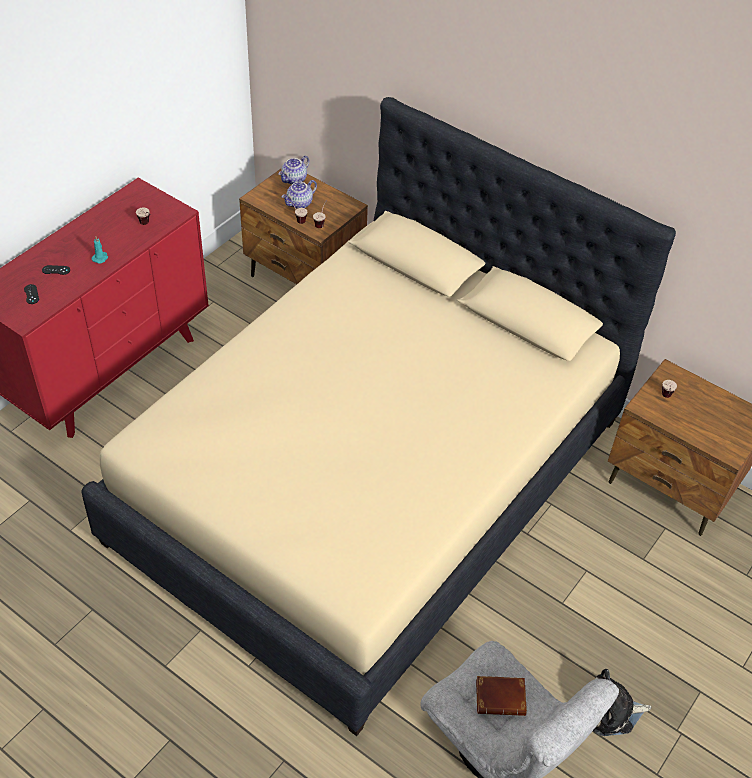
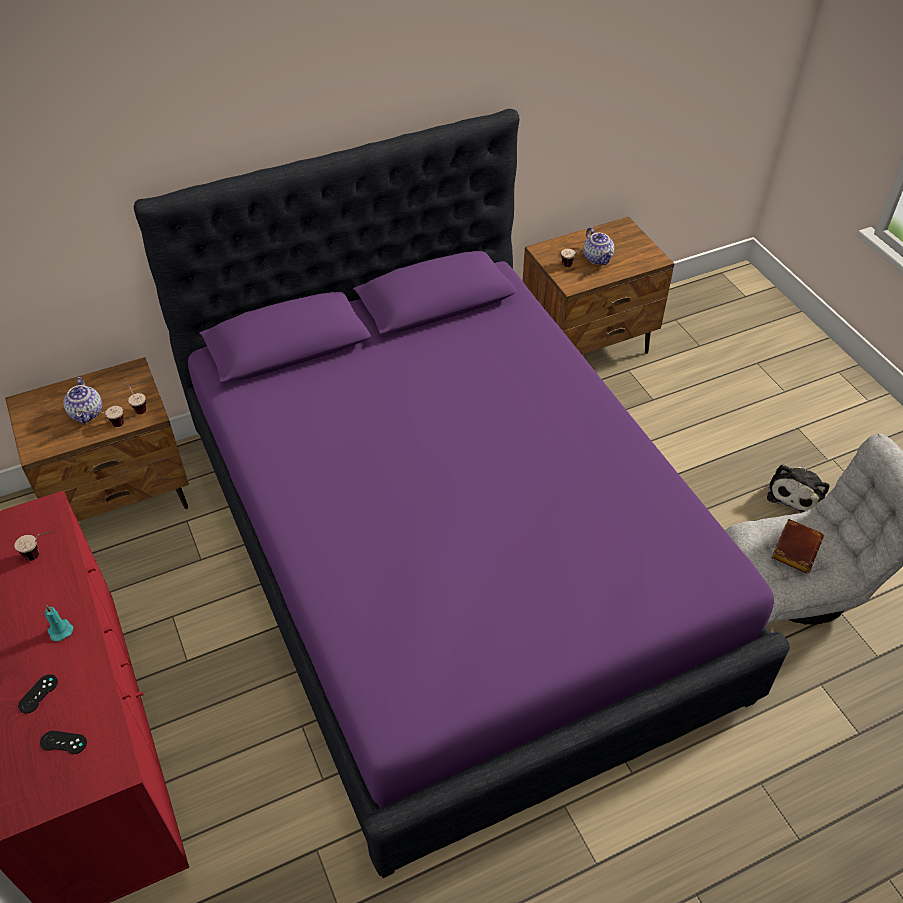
camera: 60 degrees left, 0 degrees up
(294, 180) = (41, 402): teapot -> teapot (598, 258)
(372, 479) = (451, 557): beige bed -> purple bed

